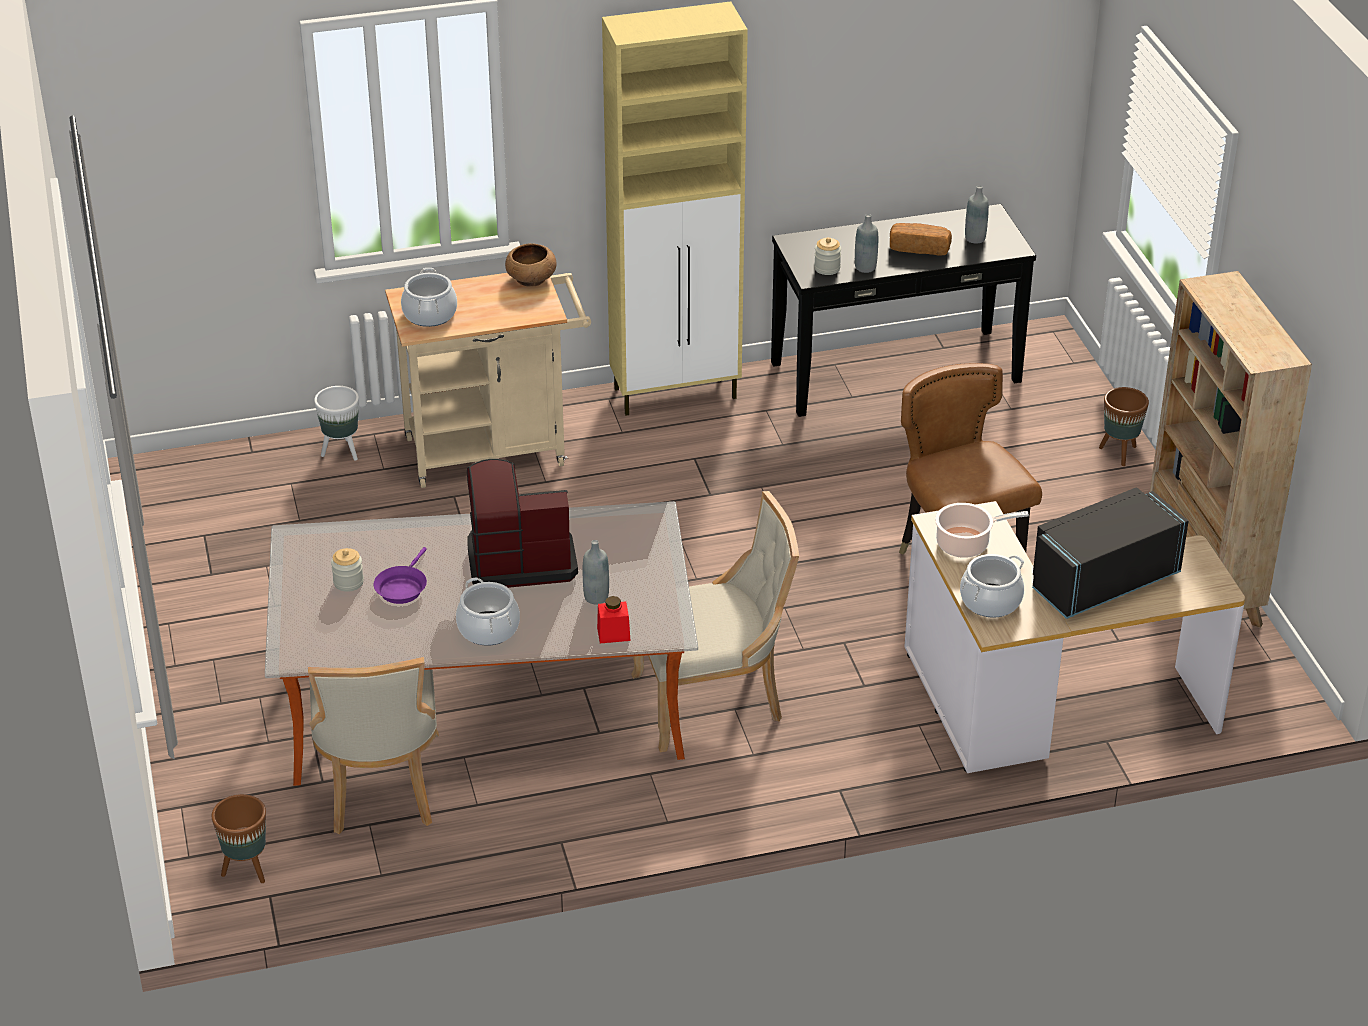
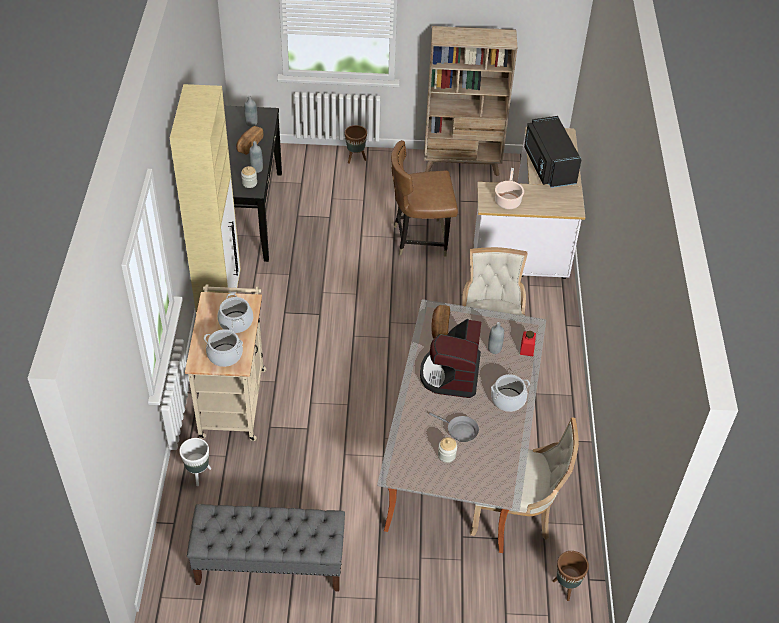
camera: 75 degrees left, 10 degrees up
(207, 551) = (269, 564): none -> grey bench
(402, 587) = (459, 431): purple frying pan -> grey frying pan
(531, 279) = (211, 301): brown bowl -> none
(617, 530) = (439, 328): none -> bread
(991, 601) = (553, 204): cooking pot -> cooking pot (236, 322)

